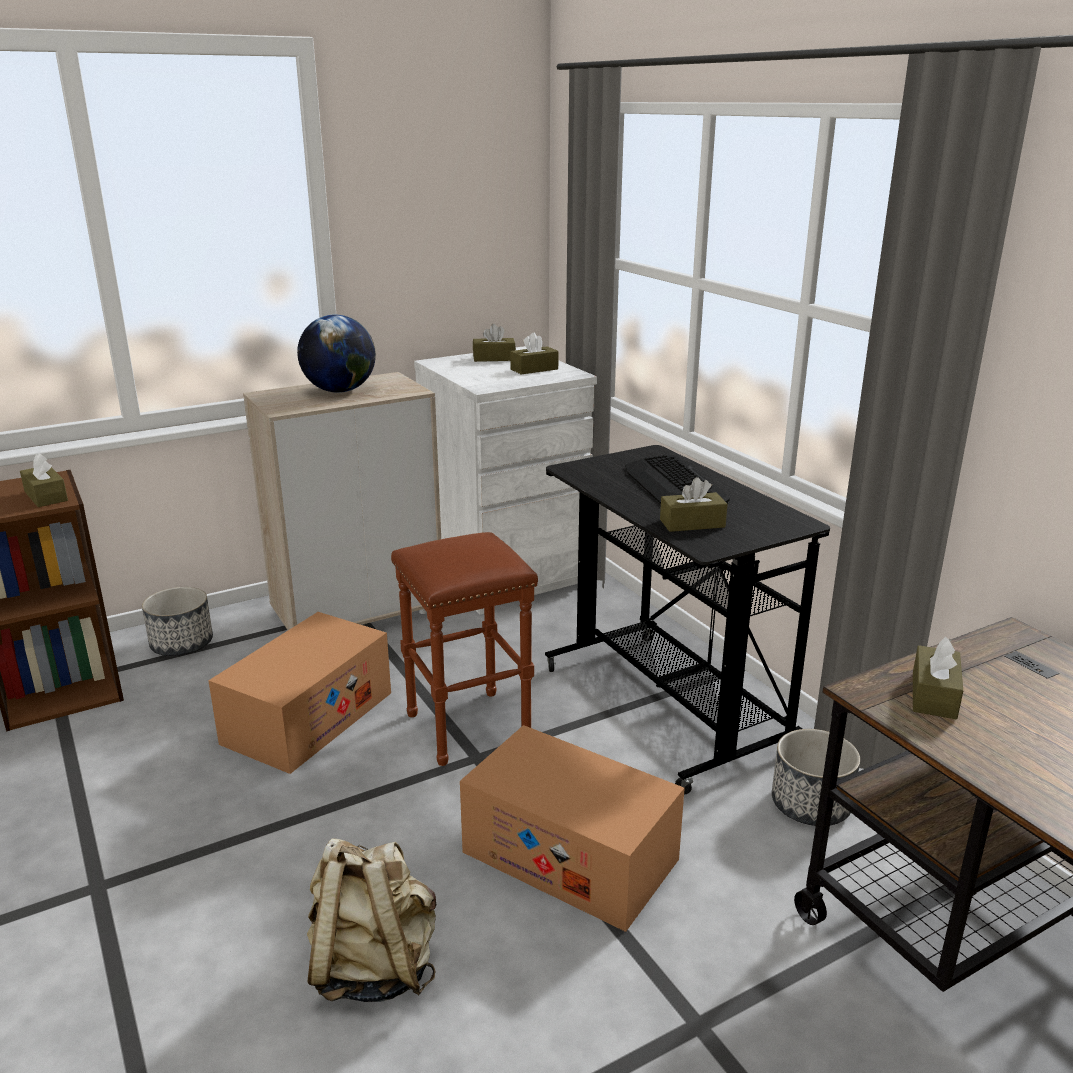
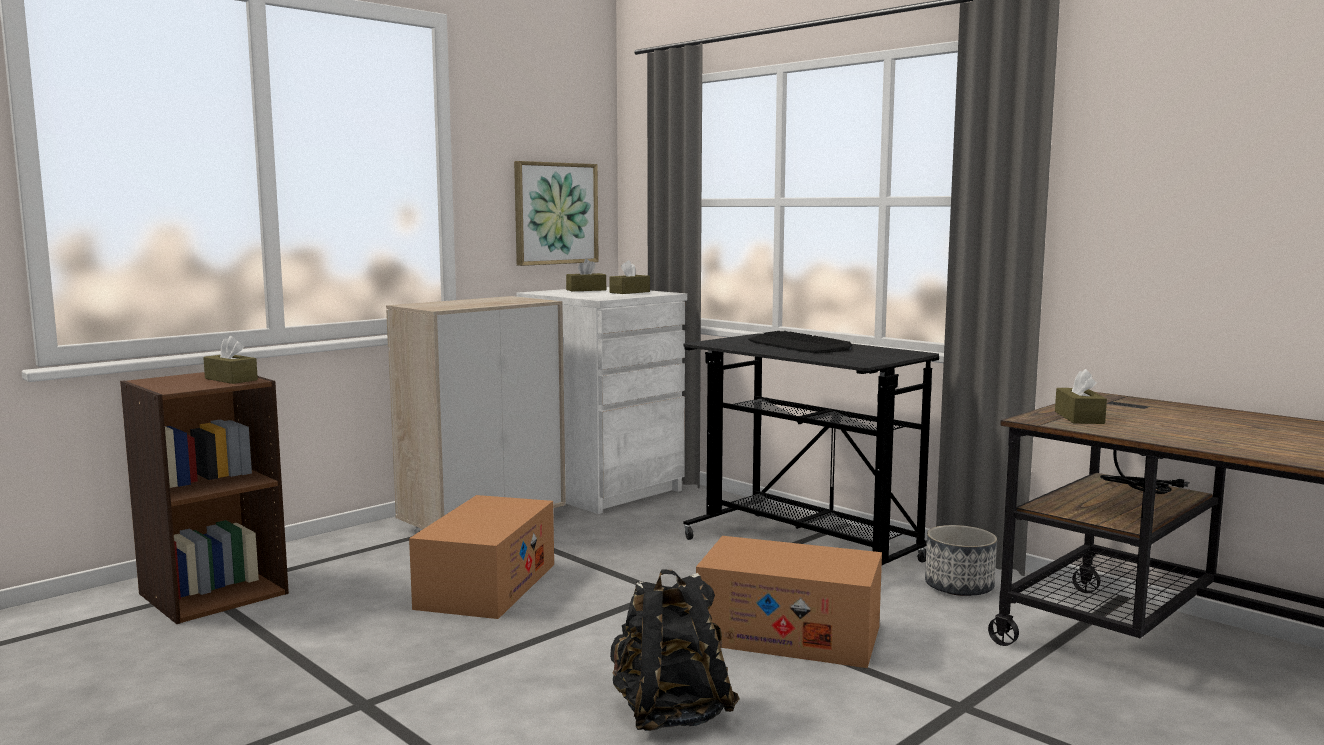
camera: 15 degrees left, 15 degrees down
(182, 644) = (319, 555): planter -> none
(339, 391) = (475, 302): globe -> none
(373, 967) = (670, 714): beige backpack -> black backpack
(465, 265) = (555, 213): none -> picture
(465, 726) = (638, 576): brown stool -> none
(692, 523) = (835, 356): brown tissue box -> none

